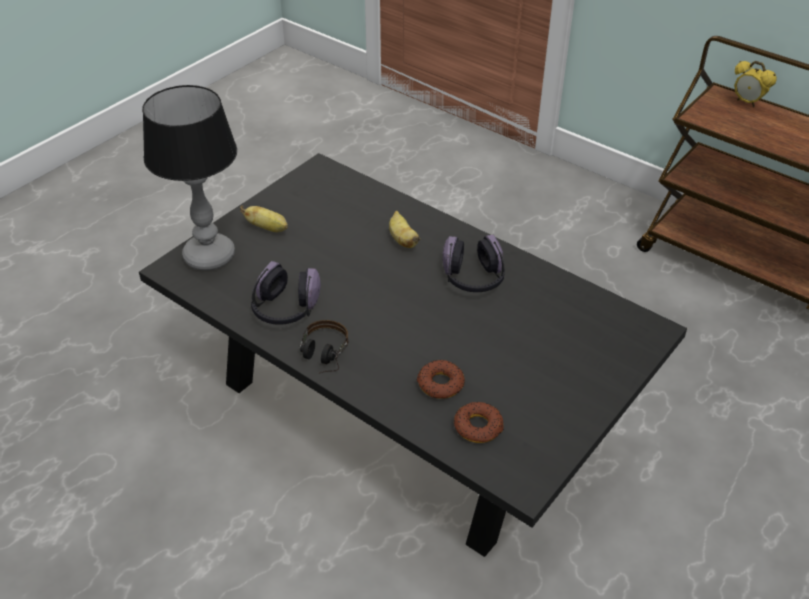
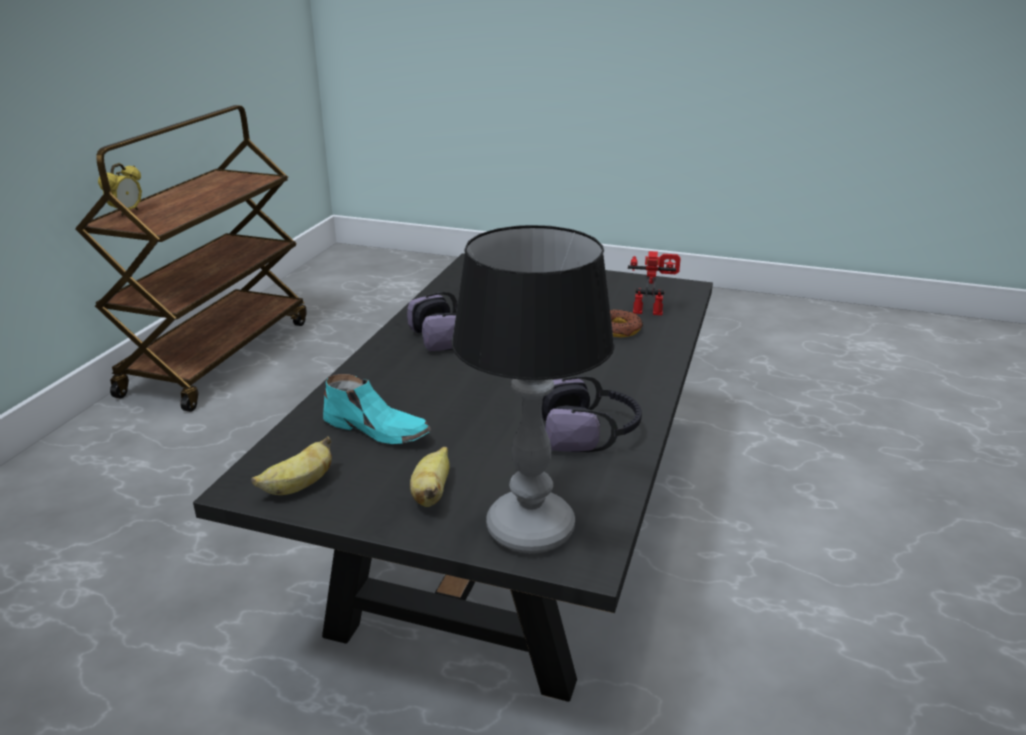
camera: 110 degrees left, 15 degrees down
(322, 358) = (644, 391): headphones -> none
(350, 219) = (377, 429): none -> turquoise shoe
(402, 240) = (406, 385): banana -> banana (298, 486)
(478, 426) = (650, 308): donut -> toy robot

